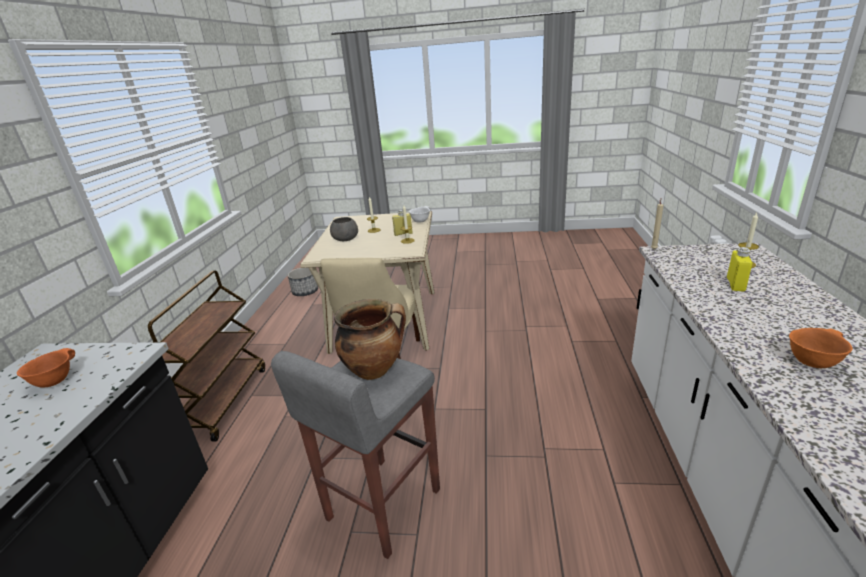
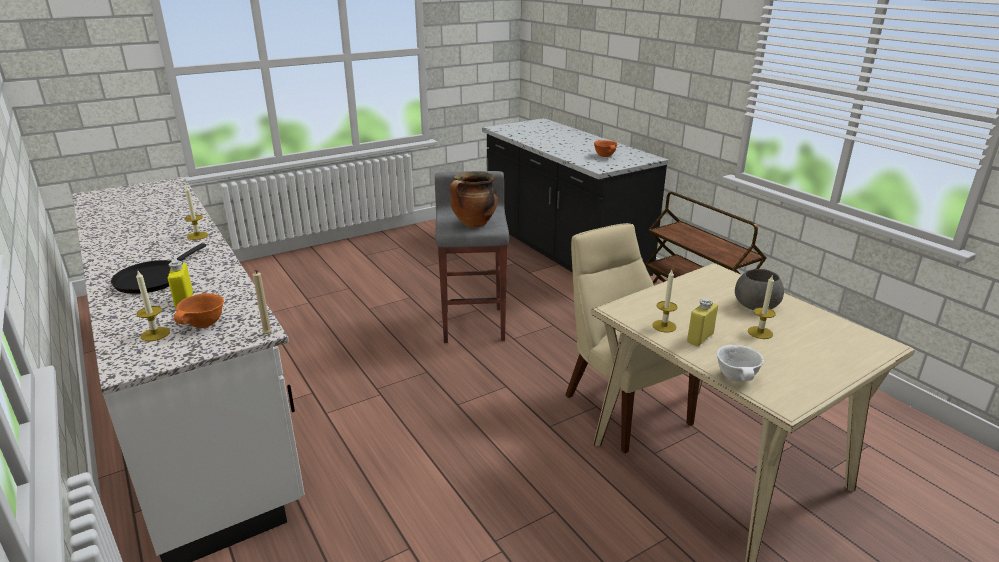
camera: 140 degrees right, 0 degrees up
(305, 292) = (937, 464): planter -> none
(781, 381) = (197, 236): none -> candle
(790, 316) = (154, 279): none -> black frying pan
(812, 362) = (167, 250): orange bowl -> orange bowl (204, 325)

